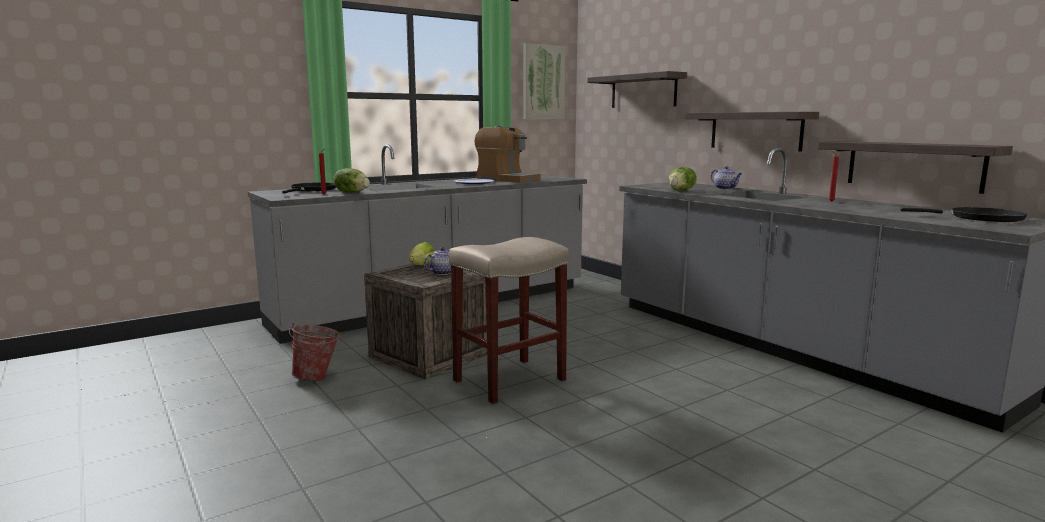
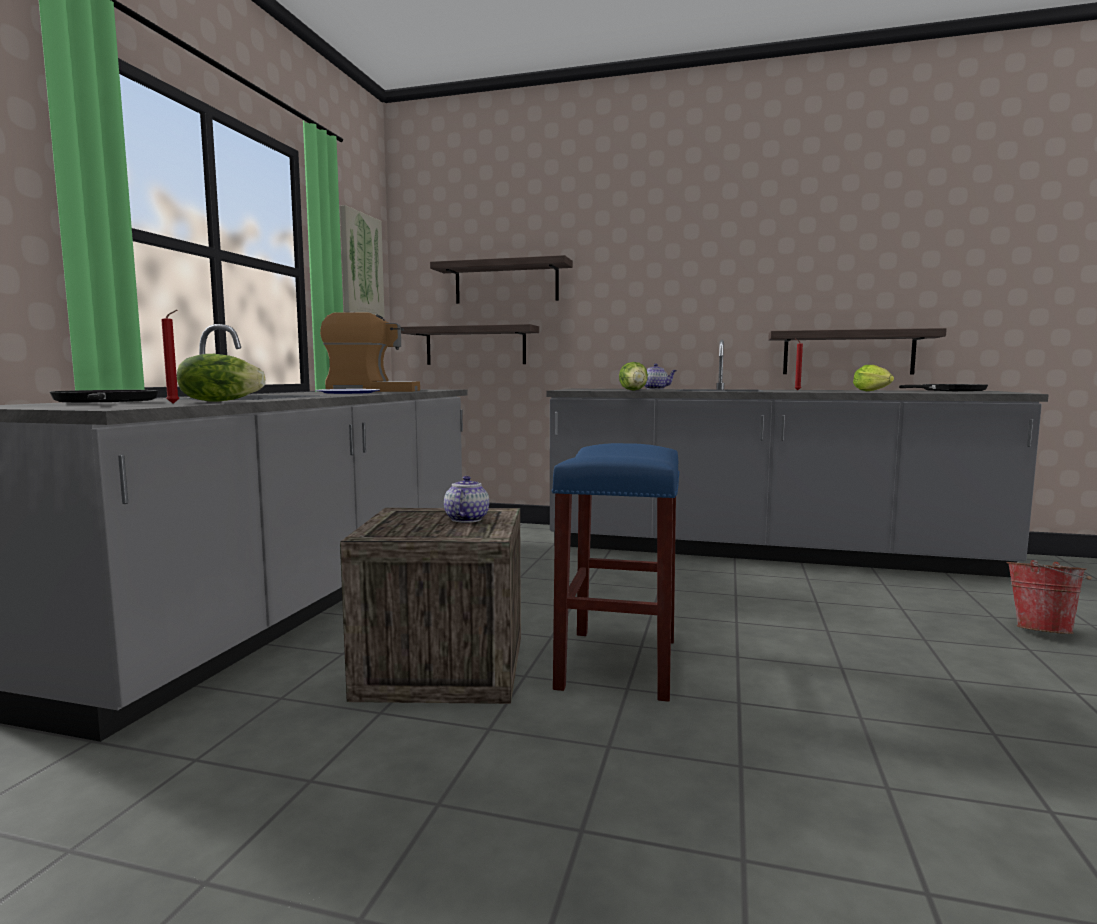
camera: 40 degrees left, 5 degrees down
(318, 377) = (320, 773): bucket -> bucket (1042, 630)
(421, 266) = (402, 517): lettuce -> lettuce (873, 391)
(510, 379) = (617, 662): beige stool -> blue stool
(755, 131) = (670, 326): shelf -> shelf (475, 346)

